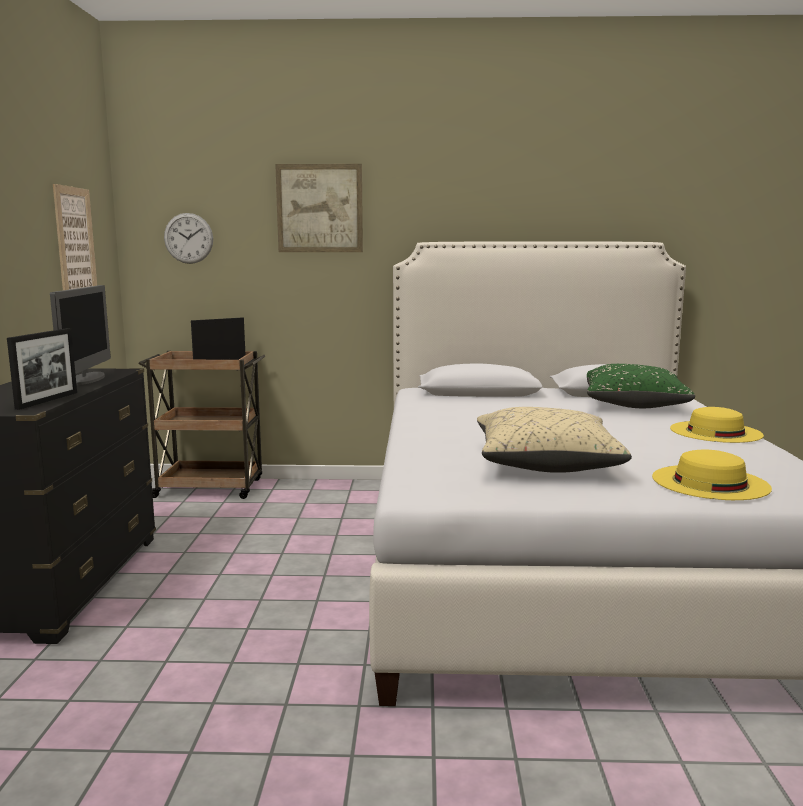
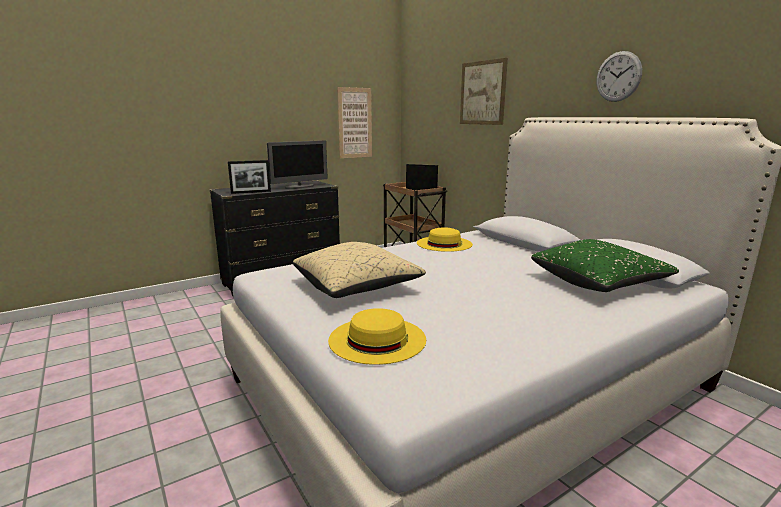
camera: 55 degrees right, 5 degrees up
(188, 238) = (424, 114): wall clock -> wall clock (618, 76)
(715, 431) = (561, 323): yellow hat -> yellow hat (444, 243)

